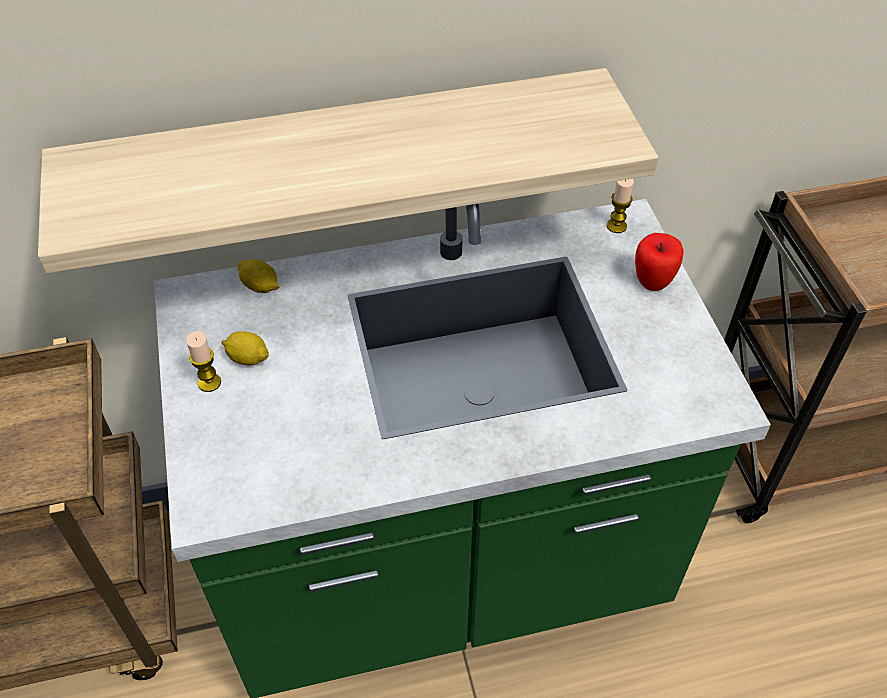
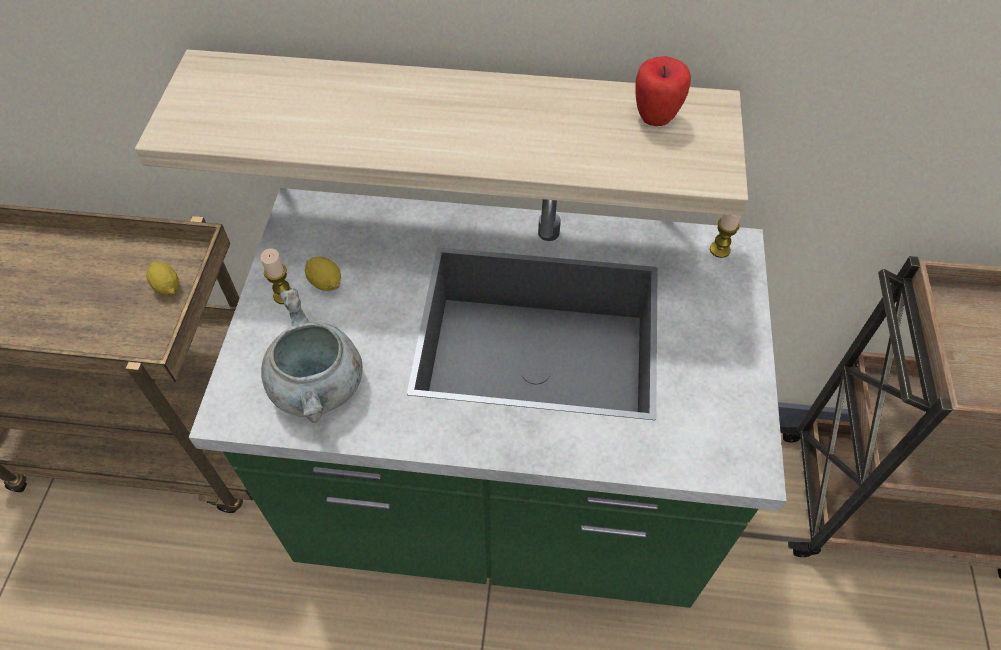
camera: 20 degrees right, 5 degrees up
(260, 286) = (365, 218): lemon -> lemon (167, 286)
(290, 458) = (319, 387): none -> grey cooking pot
(652, 282) = (730, 317): apple -> apple (655, 117)

